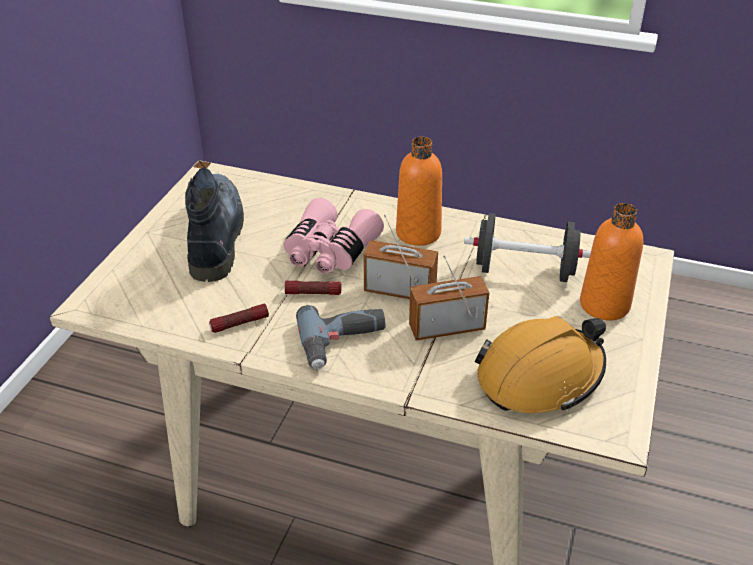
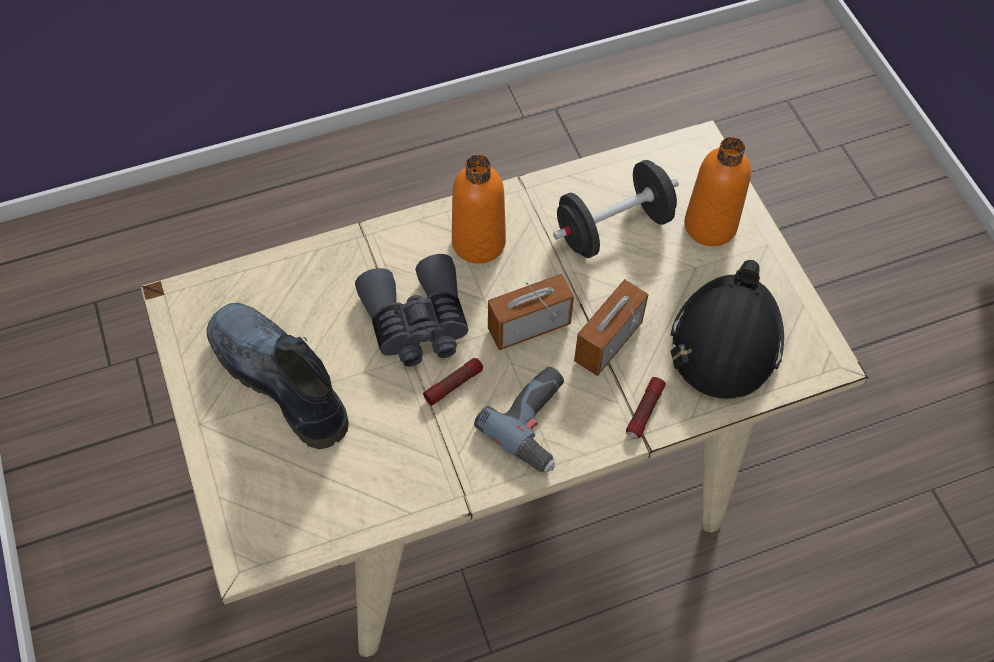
camera: 40 degrees left, 20 degrees up
(239, 324) = (422, 469): flashlight -> flashlight (644, 412)
(329, 251) = (417, 322): pink binoculars -> grey binoculars
(540, 376) = (725, 342): orange hard hat -> black hard hat

